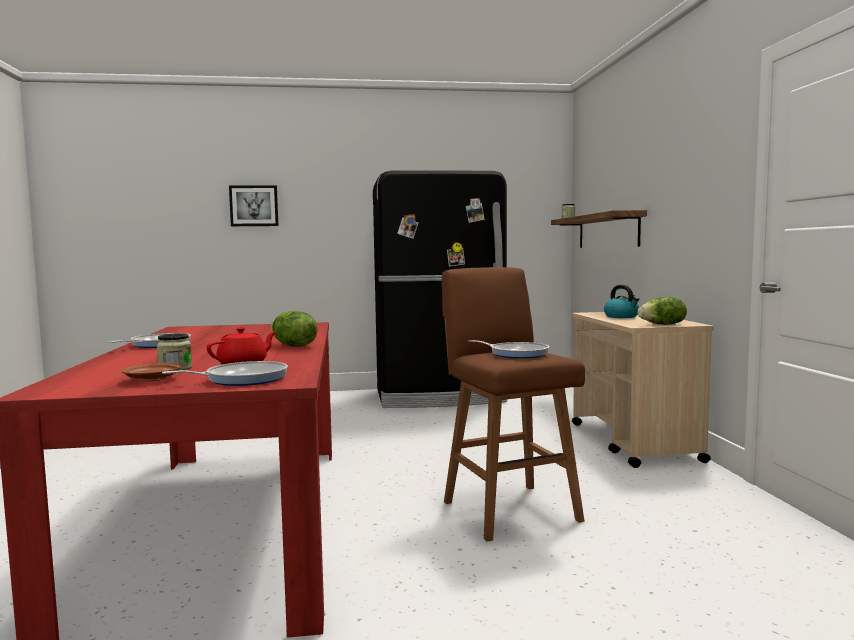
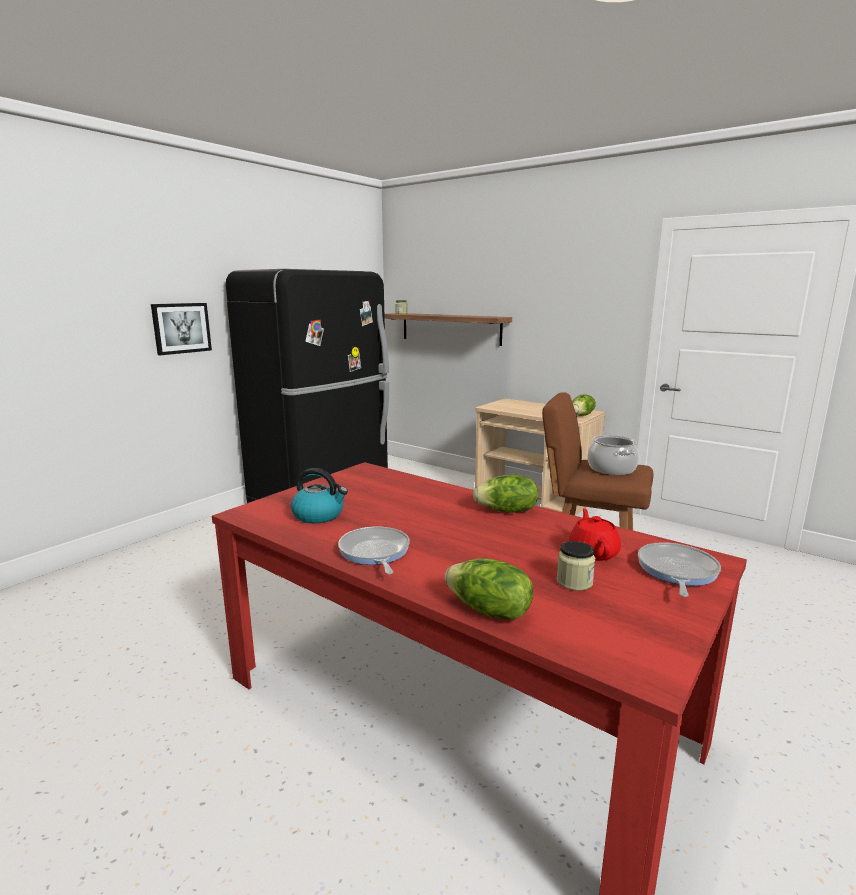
camera: 45 degrees left, 10 degrees up
(97, 365) = (488, 611): none -> lettuce
(152, 380) = (633, 605): brown plate -> none
(254, 206) = (73, 304): picture -> picture (181, 328)
(516, 353) = (611, 469): frying pan -> cooking pot
(622, 316) = (526, 408): kettle -> kettle (319, 515)

